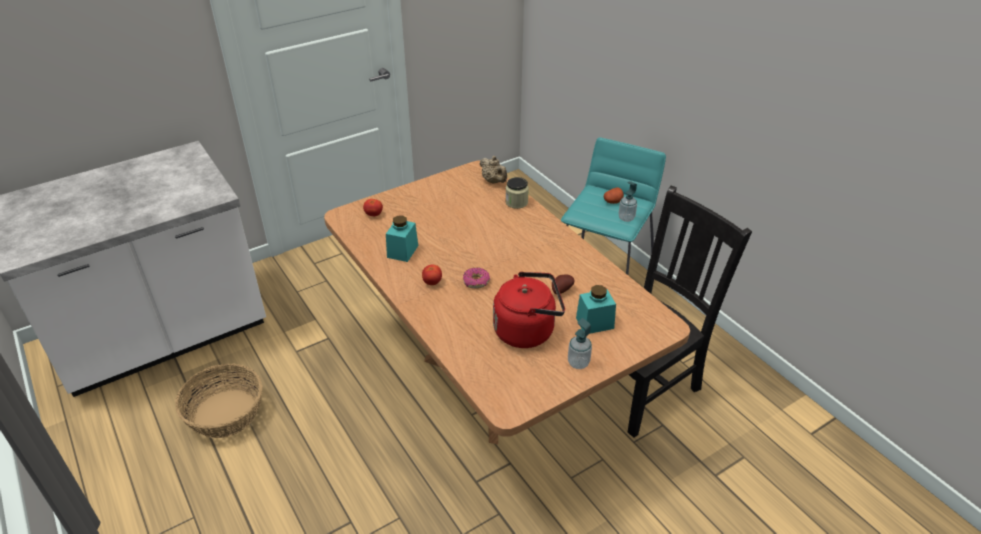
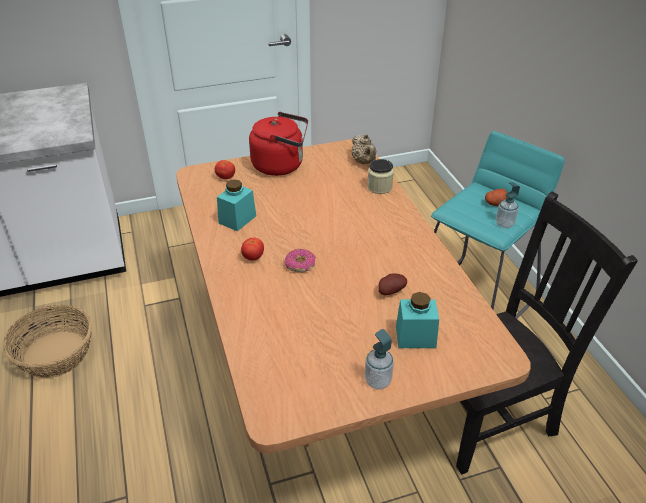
camera: 15 degrees right, 0 degrees up
(527, 330) = (334, 330): red kettle -> red kettle (281, 165)

